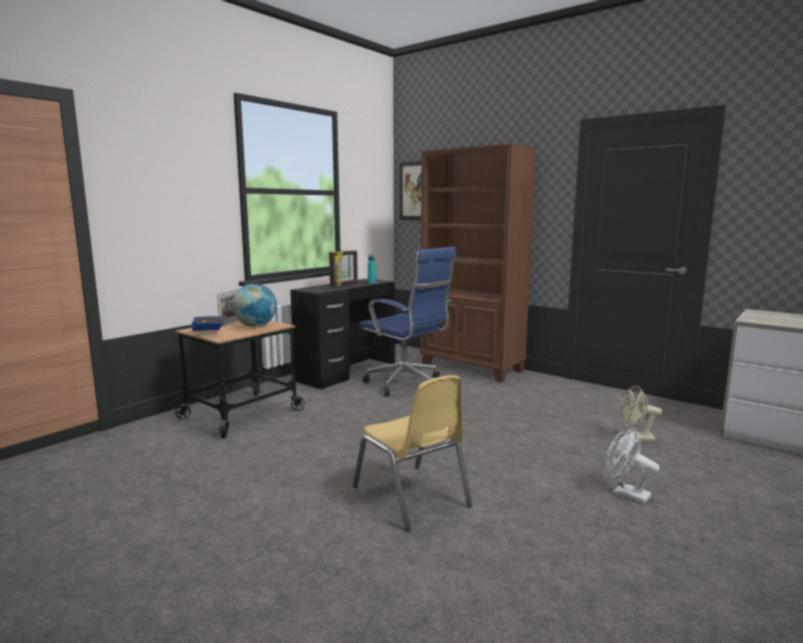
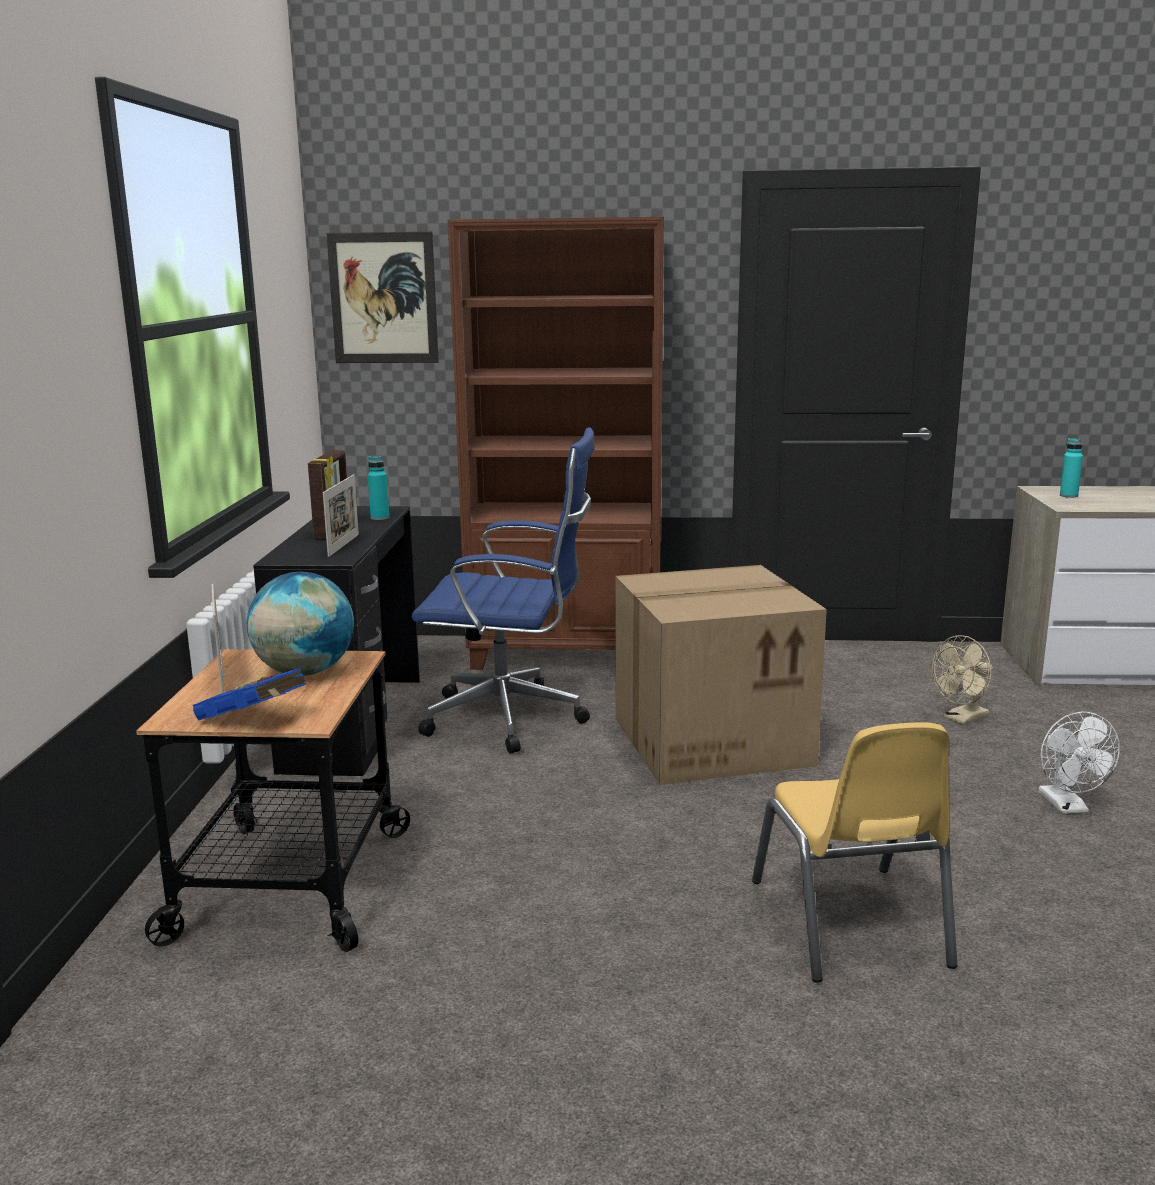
camera: 35 degrees left, 5 degrees up
(334, 288) = (343, 545): none -> picture frame
(411, 496) = (849, 923): yellow chair -> yellow chair turned 60 degrees clockwise
(480, 413) = (713, 740): none -> cardboard box
(625, 493) = (1068, 806): white fan -> white fan turned 105 degrees counterclockwise
(769, 316) = (1068, 496): none -> turquoise bottle

